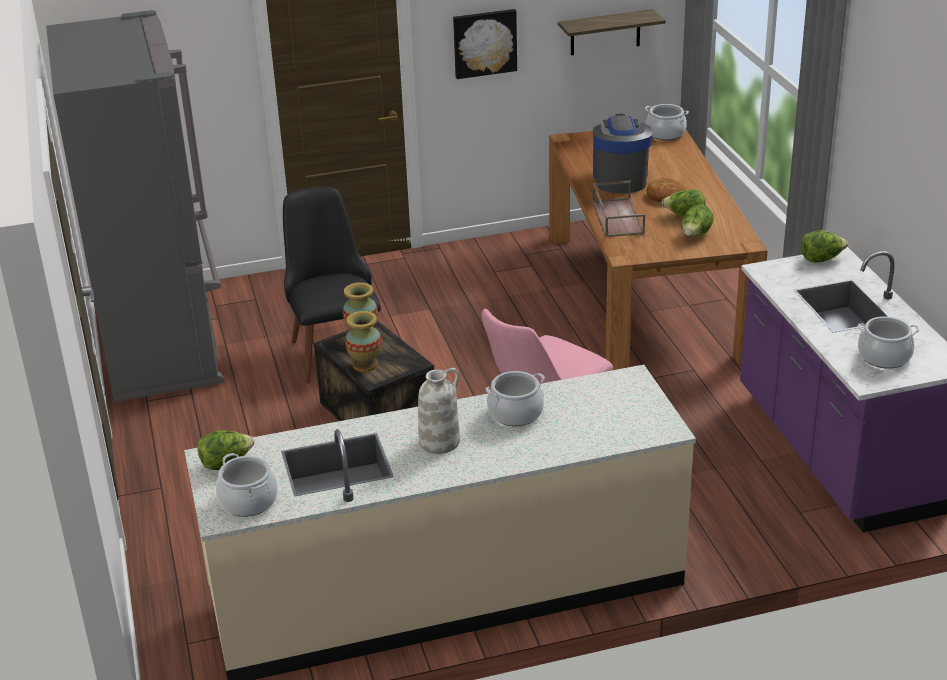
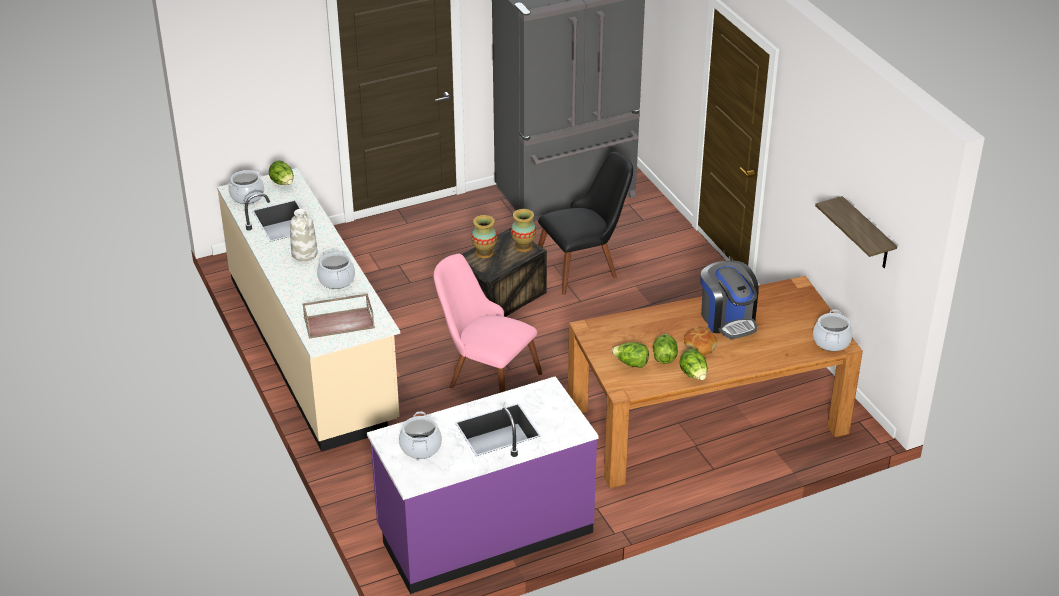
camera: 80 degrees right, 5 degrees up
(484, 43) = (802, 170): picture -> none
(616, 217) = (653, 321): brown tray -> brown tray (339, 322)
(620, 178) = (728, 319): coffee machine -> coffee machine turned 75 degrees clockwise
(821, 259) = (572, 419): lettuce -> lettuce (693, 375)

